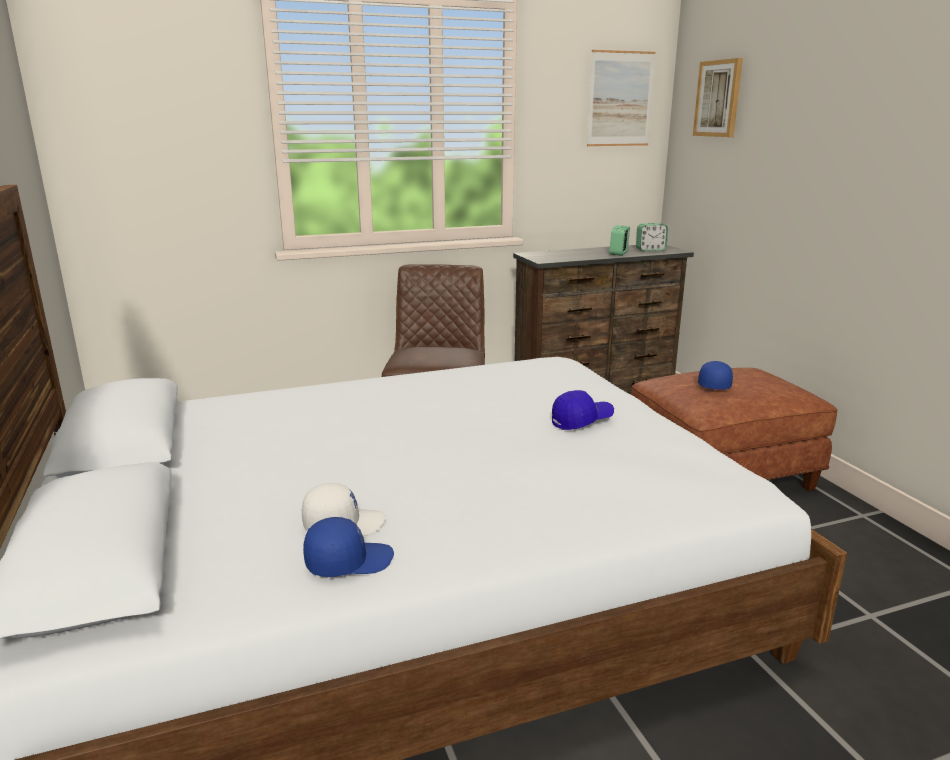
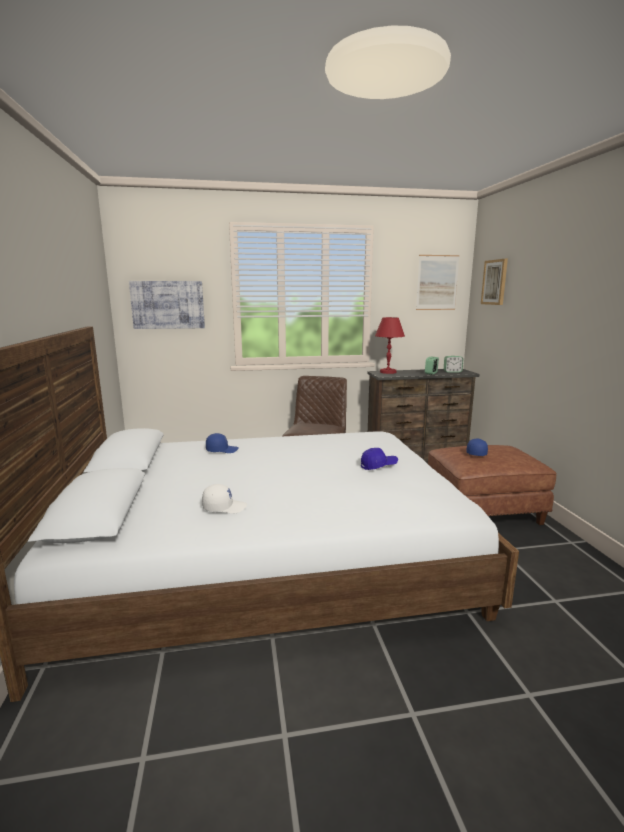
camera: 10 degrees right, 5 degrees down
(150, 140) = (168, 305): none -> picture
(349, 561) = (220, 524): blue cap -> blue cap (222, 450)
(548, 253) = (388, 372): none -> red table lamp

